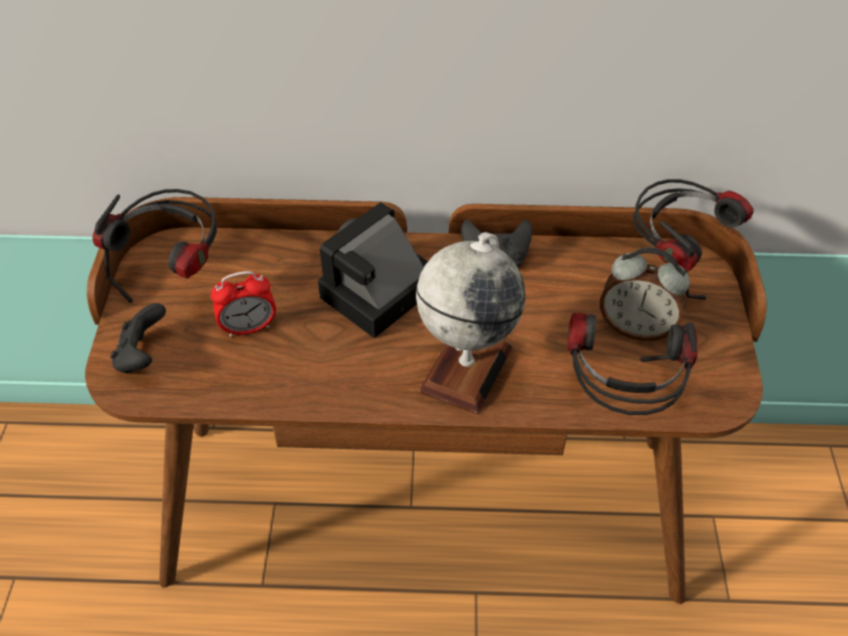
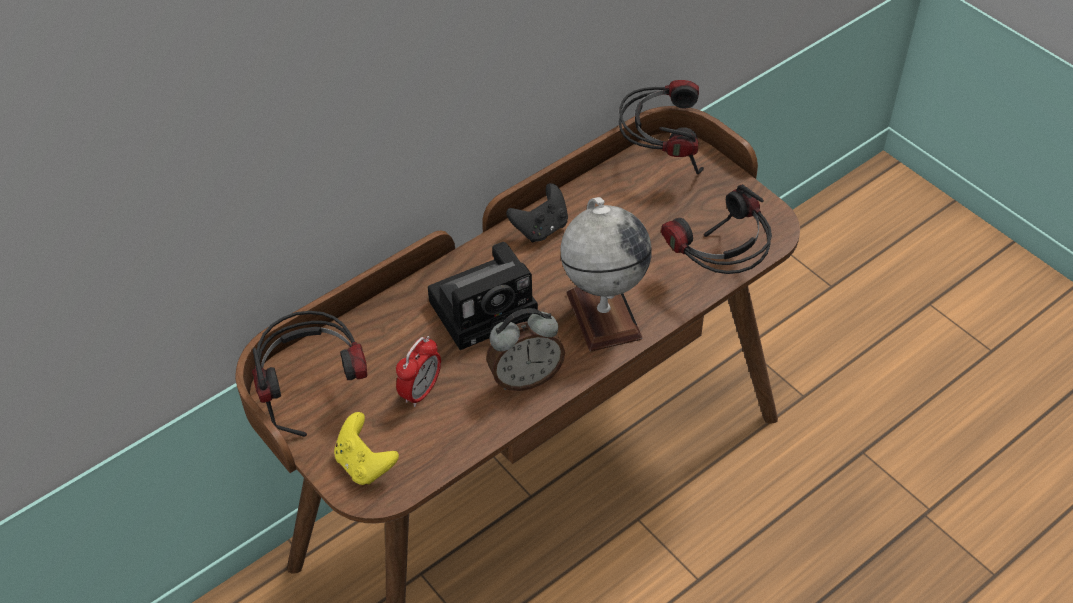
camera: 40 degrees left, 0 degrees up
(143, 356) = (365, 464): black game controller -> yellow game controller
(377, 295) = (487, 307): camera -> camera turned 120 degrees counterclockwise
(636, 327) = (680, 216): alarm clock -> alarm clock (525, 377)

